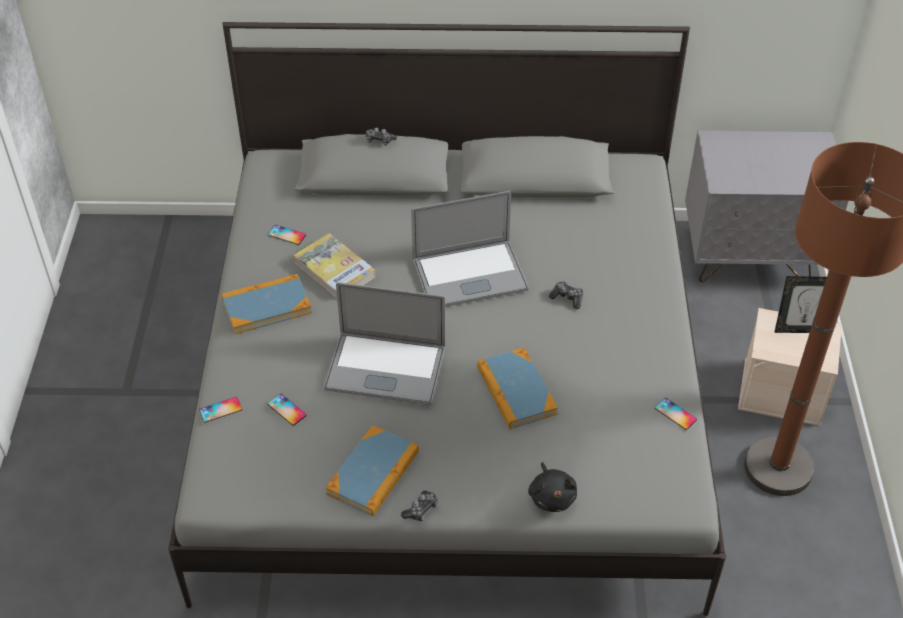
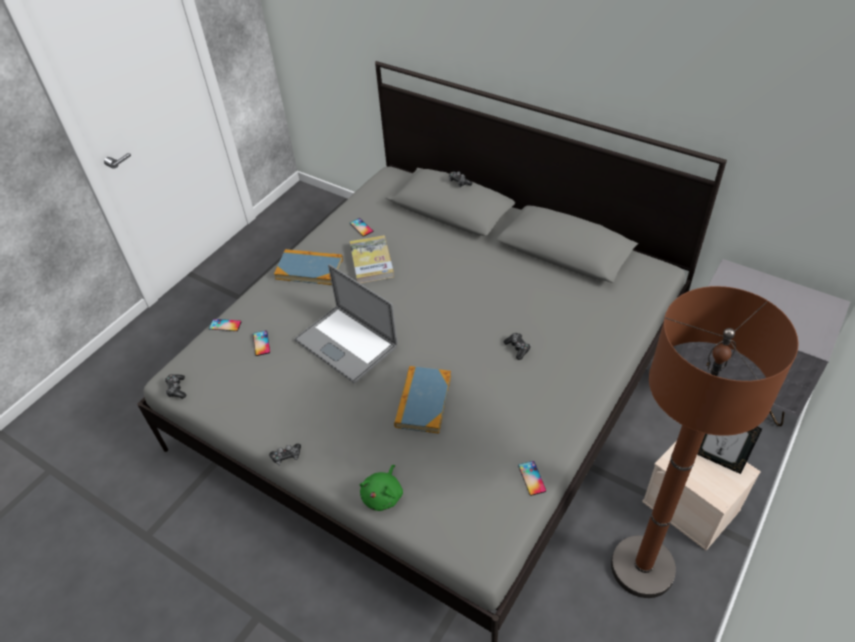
camera: 35 degrees right, 0 degrees up
(227, 503) = (176, 389): none -> game controller
(373, 473) = (278, 414): book -> none
(469, 275) = (459, 302): laptop -> none
(552, 496) = (383, 495): black plush toy -> green plush toy

